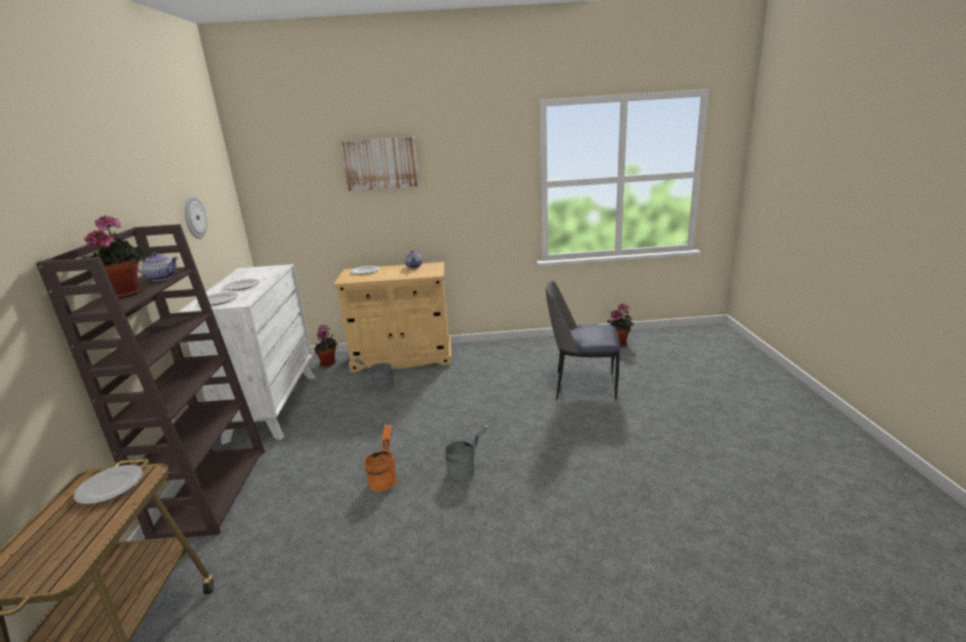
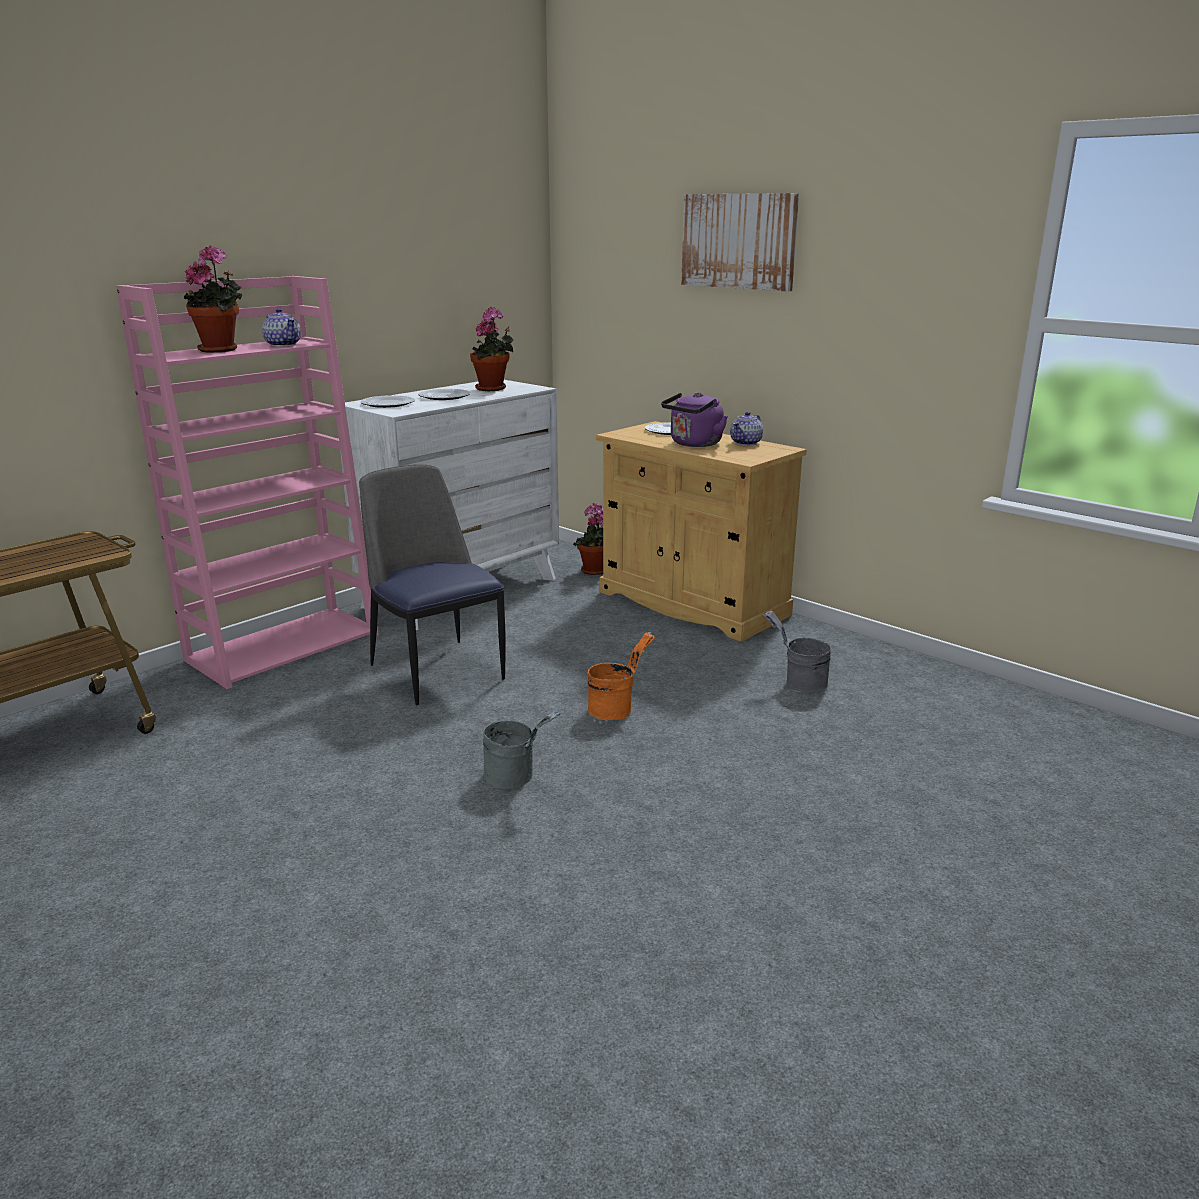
camera: 45 degrees right, 0 degrees up
(110, 486) = (76, 549): plate -> none
(194, 217) = (429, 286): wall clock -> none
(211, 490) = (284, 646): brown bookcase -> pink bookcase
(379, 387) = (601, 625): grey bucket -> grey bucket (798, 682)
(384, 479) = (424, 730): orange bucket -> orange bucket (616, 709)
(393, 274) = (694, 444): none -> purple kettle
(582, 386) = (893, 774): chair -> chair (436, 670)
(620, 343) = (1117, 750): potted plant -> potted plant (493, 389)

